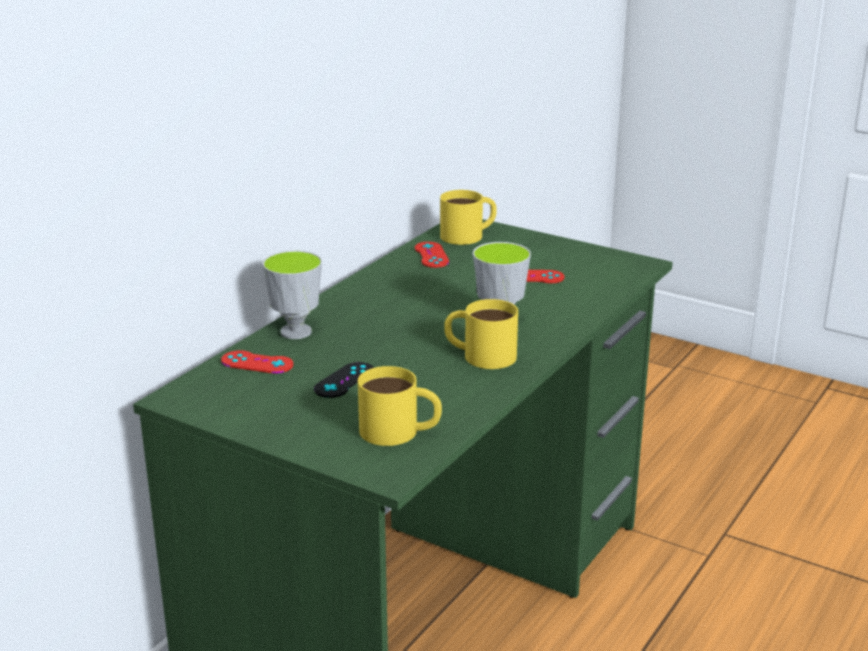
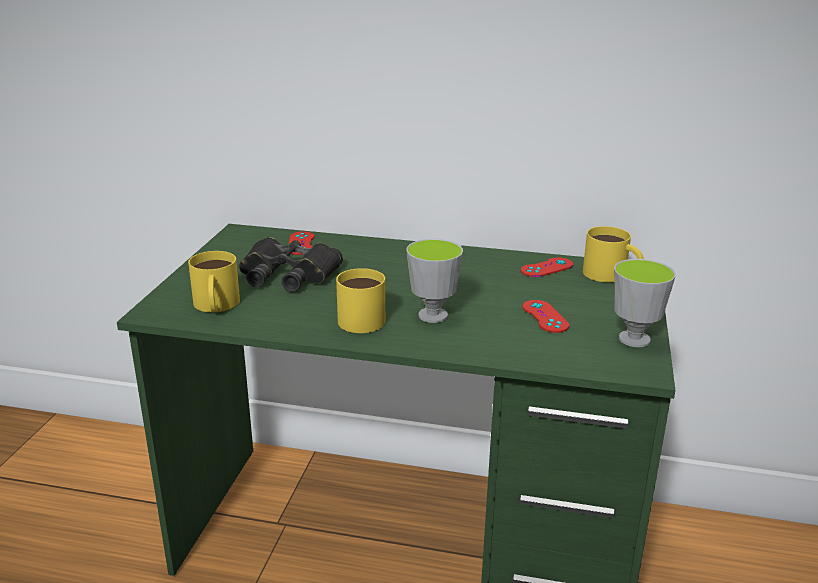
camera: 70 degrees right, 0 degrees up
(296, 332) = (357, 246): cup -> cup (634, 339)
(344, 380) = (288, 274): black game controller -> black binoculars

